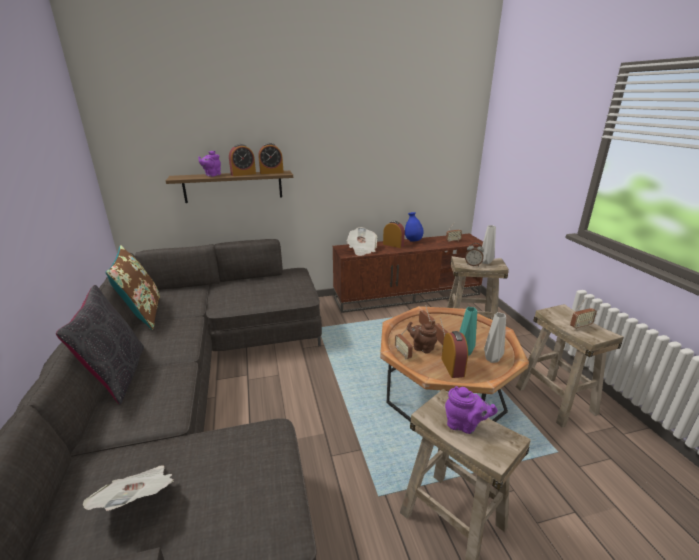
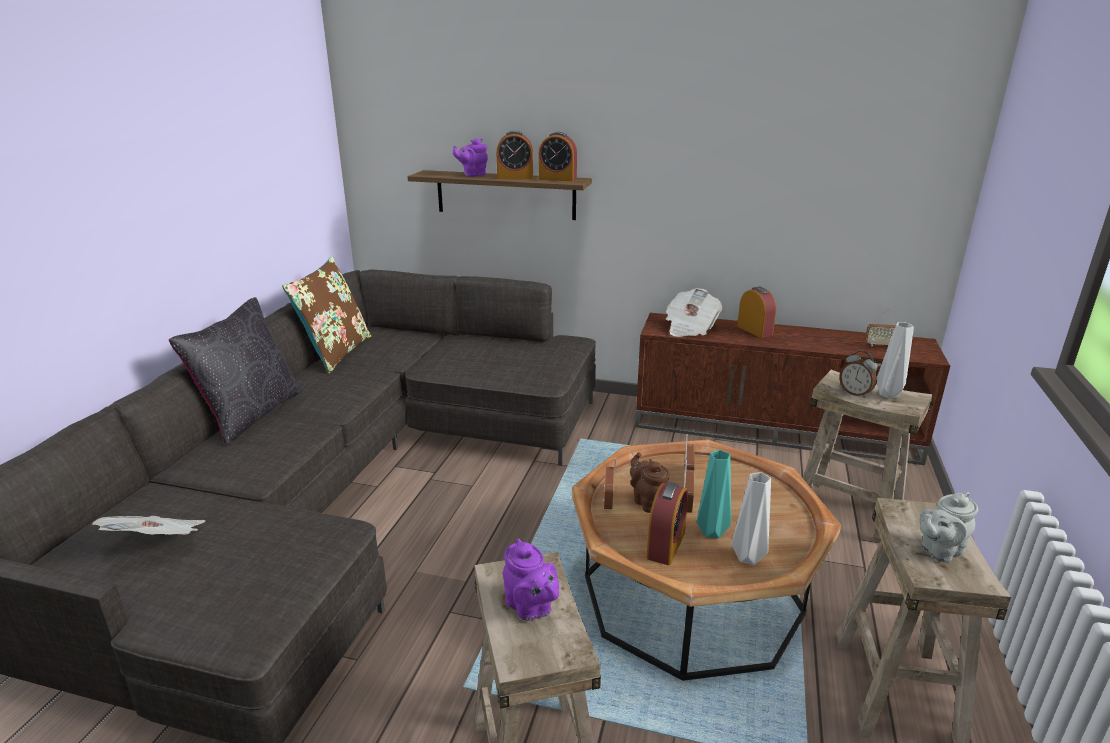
camera: 30 degrees right, 0 degrees up
(413, 241) = (800, 331): blue vase -> none
(580, 326) = (939, 551): radio -> grey teapot

